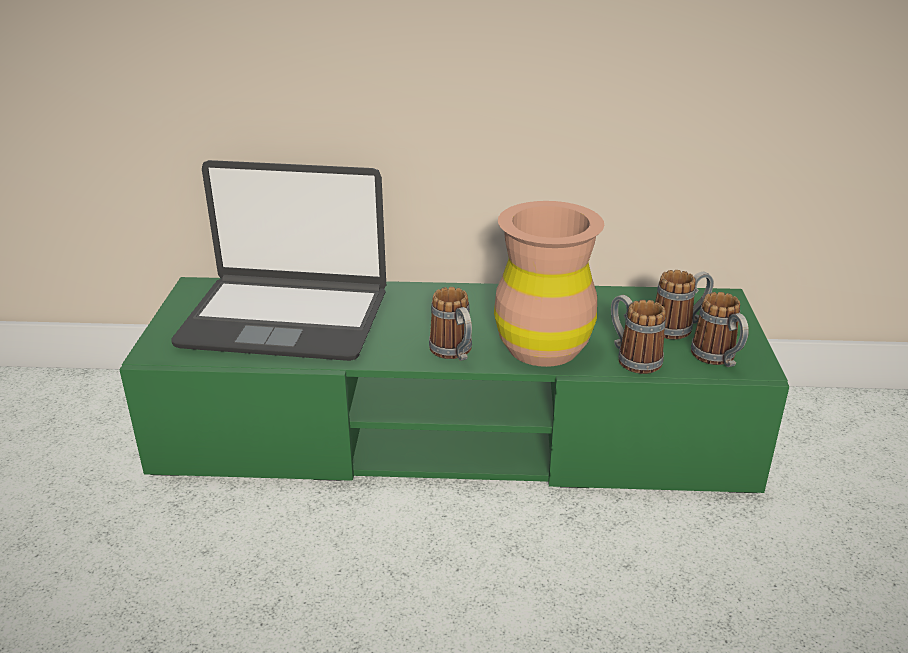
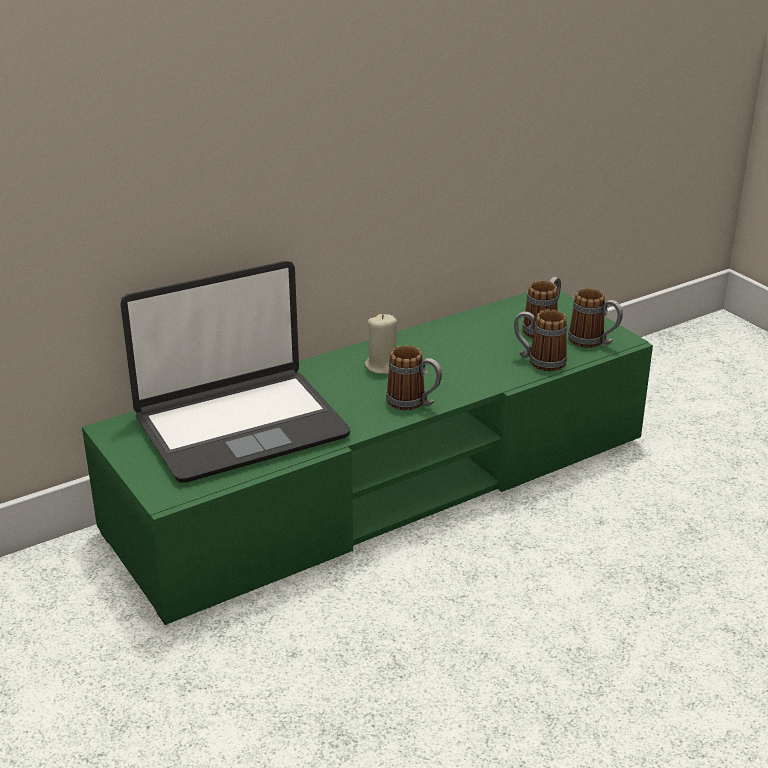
camera: 35 degrees left, 0 degrees up
(472, 311) = (383, 366): none -> beige candle
(543, 347) = (470, 375): brown vase -> none

